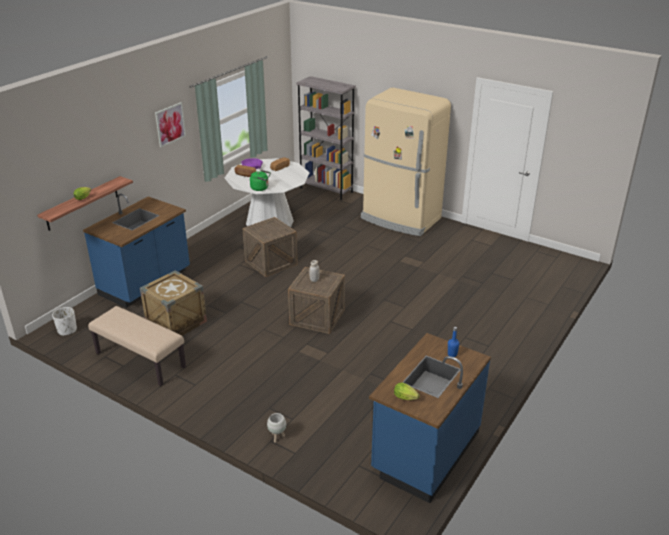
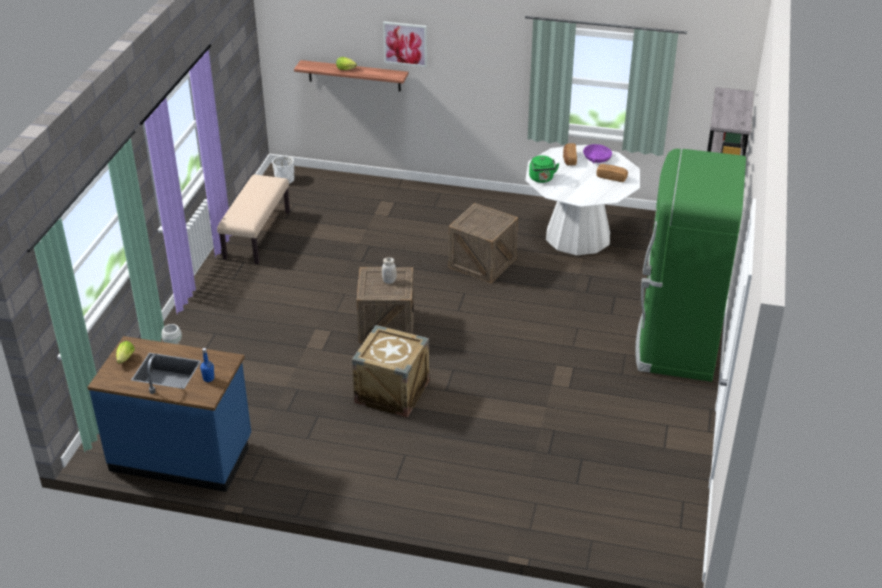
camera: 70 degrees right, 5 degrees up
(146, 283) = (388, 195): blue counter -> none
(170, 124) = (494, 48): picture -> picture (405, 44)
(176, 322) = (328, 235): crate -> crate (392, 392)
(400, 219) = (676, 343): beige fridge -> green fridge

